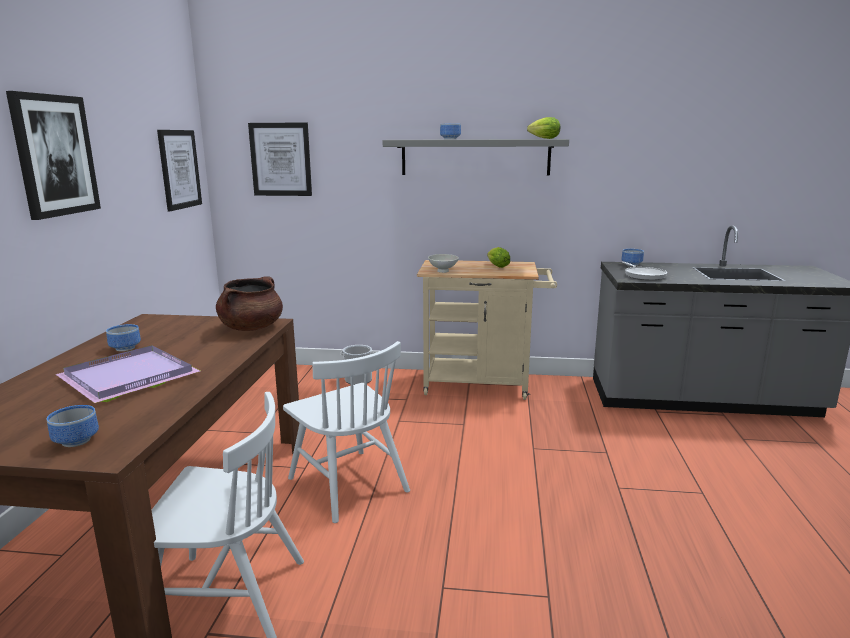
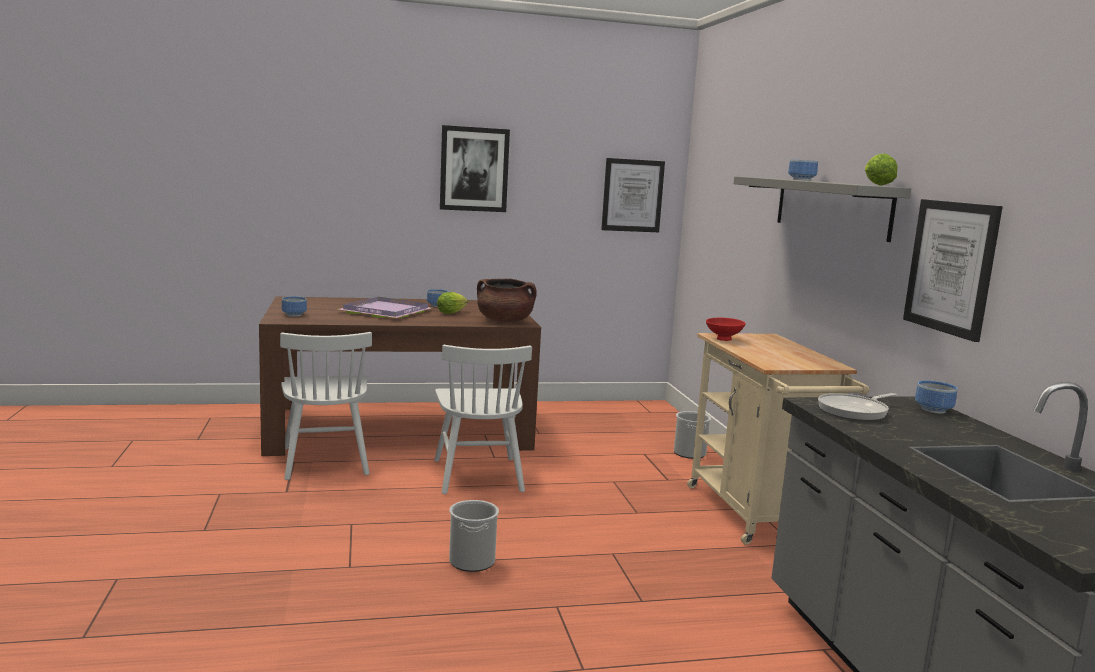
camera: 70 degrees right, 5 degrees down
(281, 159) = (715, 195): picture -> picture (951, 267)
(348, 484) = (478, 475): white chair -> white chair turned 45 degrees counterclockwise
(444, 271) = (724, 339): white bowl -> red bowl
(496, 266) = (791, 355): lettuce -> lettuce (452, 313)
(542, 516) = (472, 561): none -> bucket

